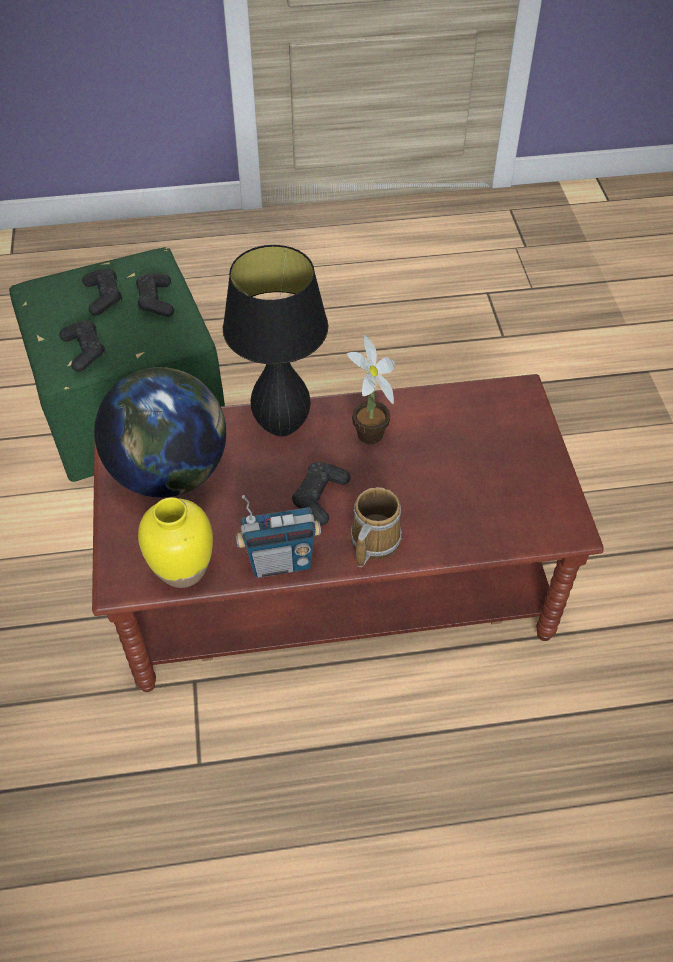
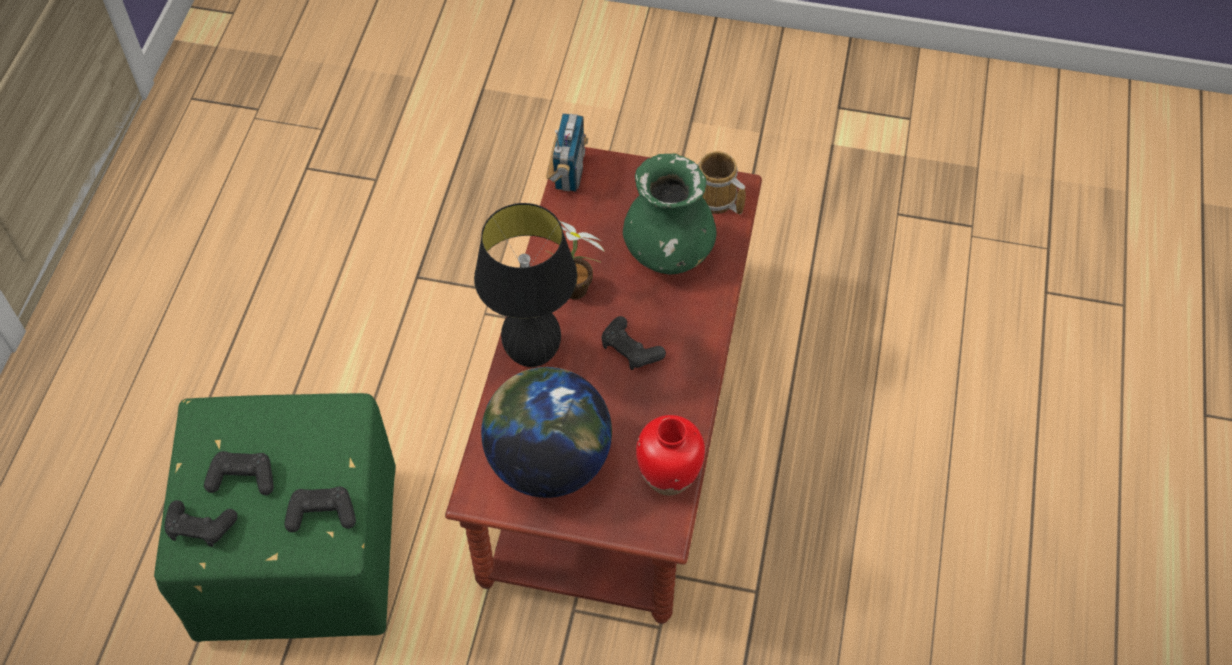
camera: 70 degrees left, 5 degrees up
(156, 301) = (278, 427): black game controller -> black game controller (200, 527)
(182, 570) = (668, 477): yellow vase -> red vase
(280, 562) = (689, 400): radio -> radio (568, 174)
(372, 541) = (694, 326): mug -> mug (716, 200)
(454, 495) = (669, 252): none -> green vase

